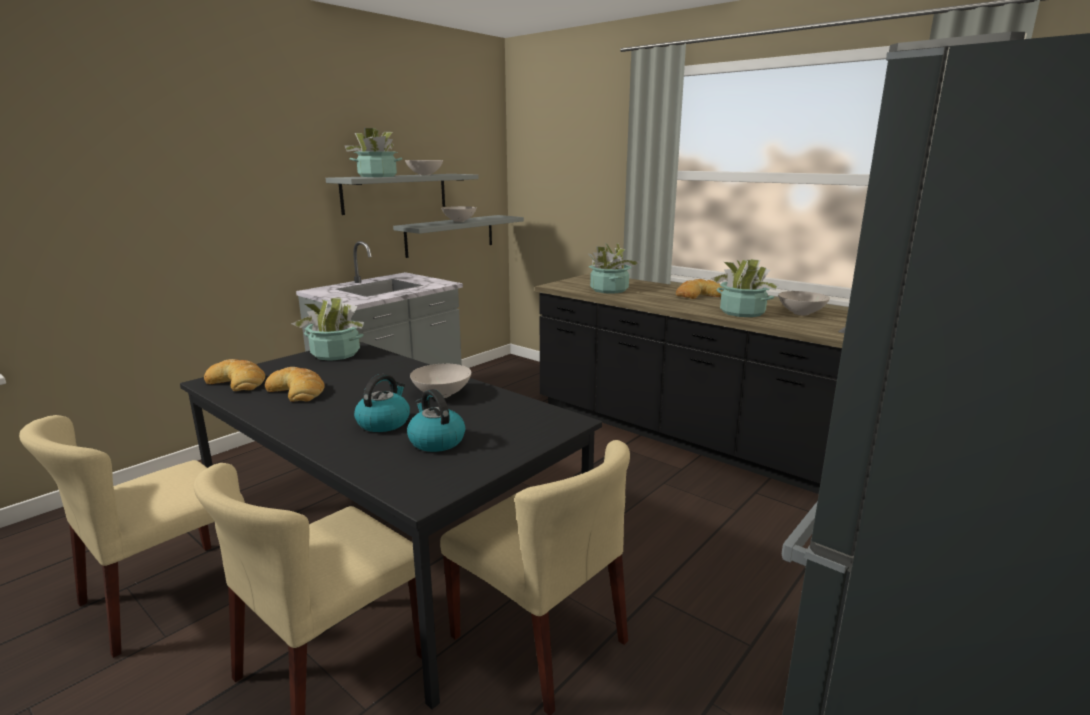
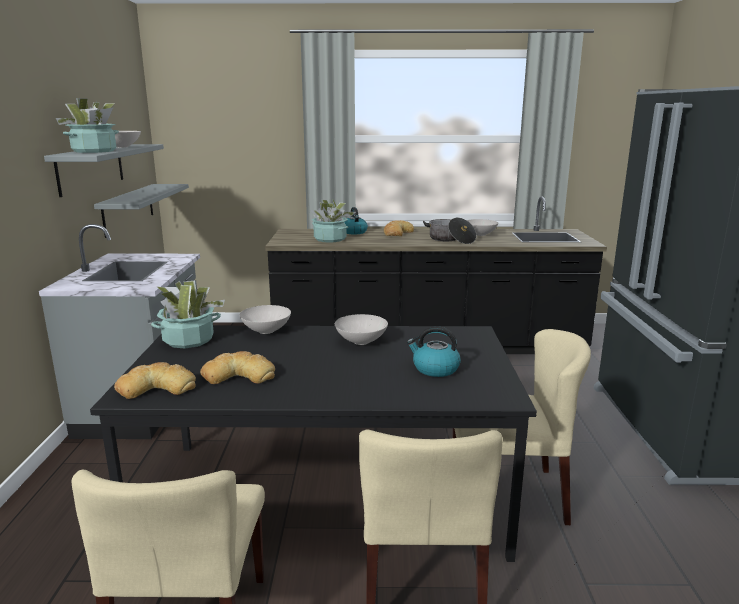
camera: 40 degrees left, 0 degrees up
(384, 422) = (371, 371): kettle -> kettle (354, 232)
(459, 221) = (145, 193): white bowl -> white bowl (266, 331)
(742, 312) = (450, 239): potted plant -> cooking pot

